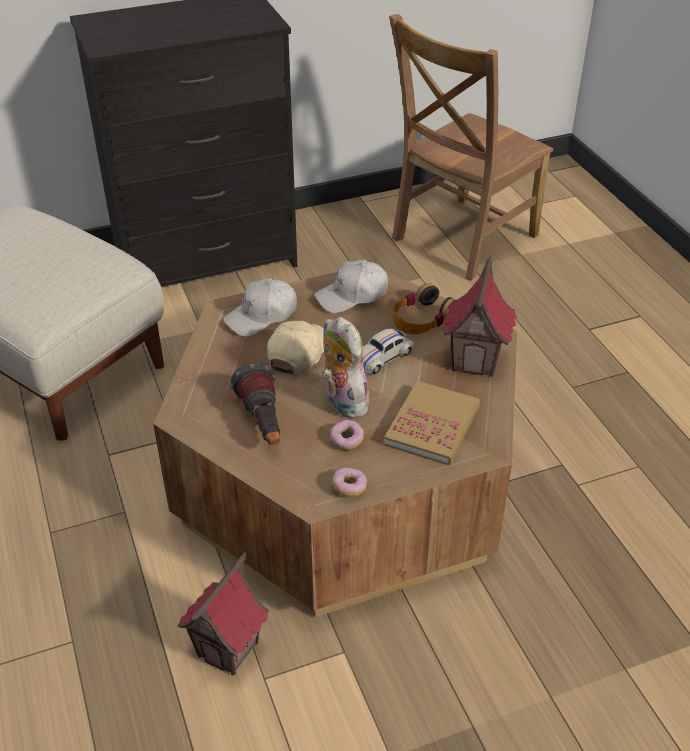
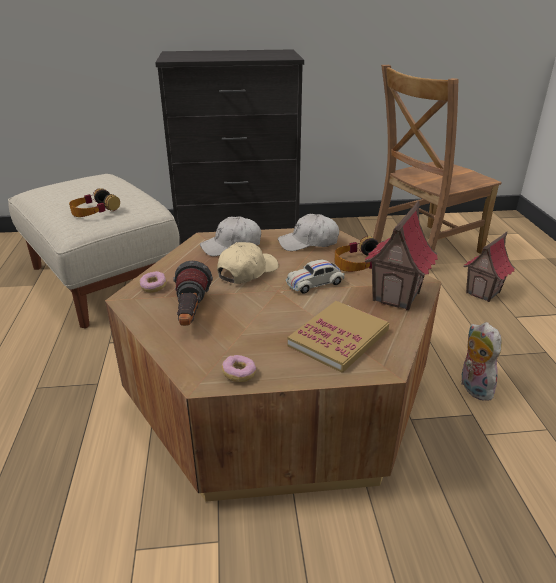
camera: 15 degrees right, 10 degrees down
(50, 284) = (94, 210): none -> headphones
(229, 649) = (118, 513): toy house -> toy house (483, 293)
(342, 402) = (266, 309): plush toy -> plush toy (472, 387)
(346, 440) = (255, 337): donut -> donut (153, 287)

